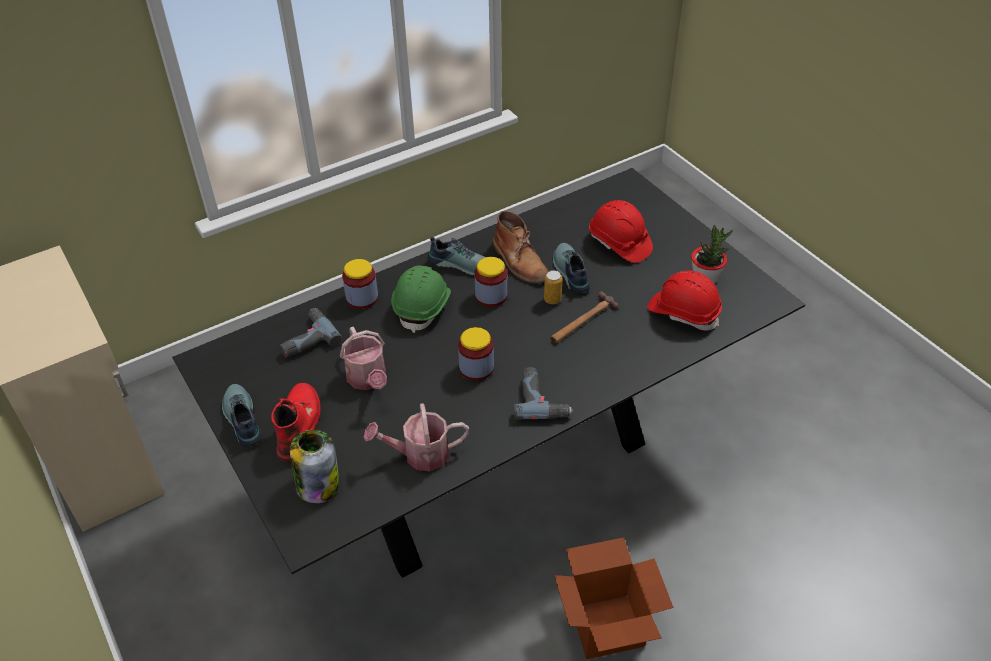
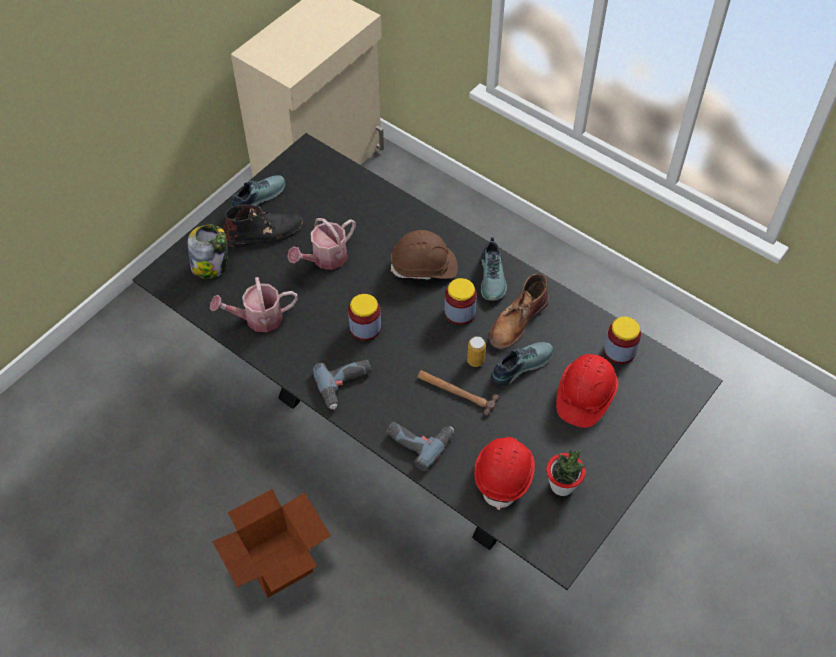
camera: 70 degrees right, 10 degrees up
(299, 424) = (264, 233): red boot -> black boot
(306, 338) = (355, 203): power drill -> power drill (419, 439)
(362, 298) = (417, 222): jar -> jar (619, 350)
(420, 455) = (258, 318): watering can -> watering can turned 75 degrees counterclockwise
(423, 307) = (424, 267): green hard hat -> brown hard hat

